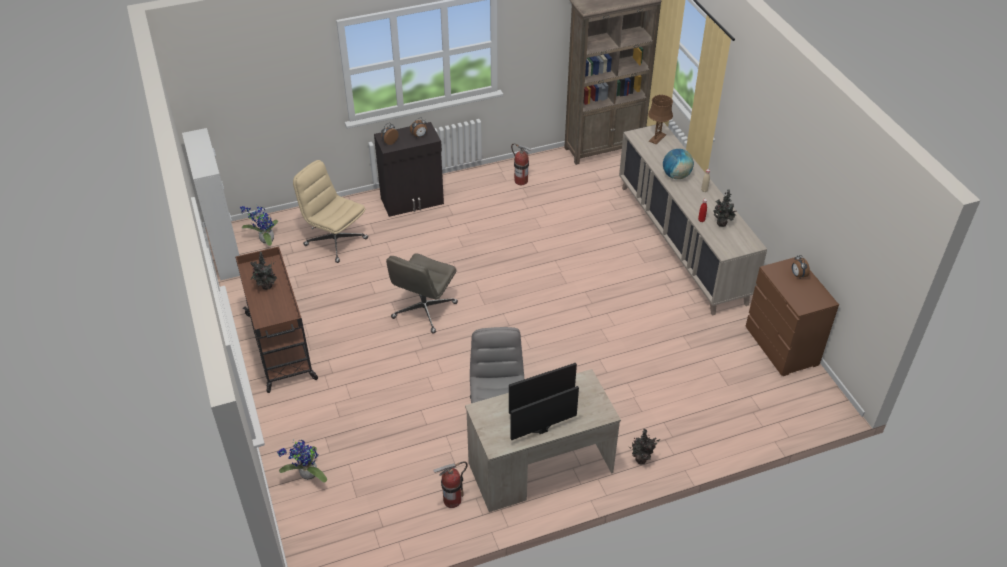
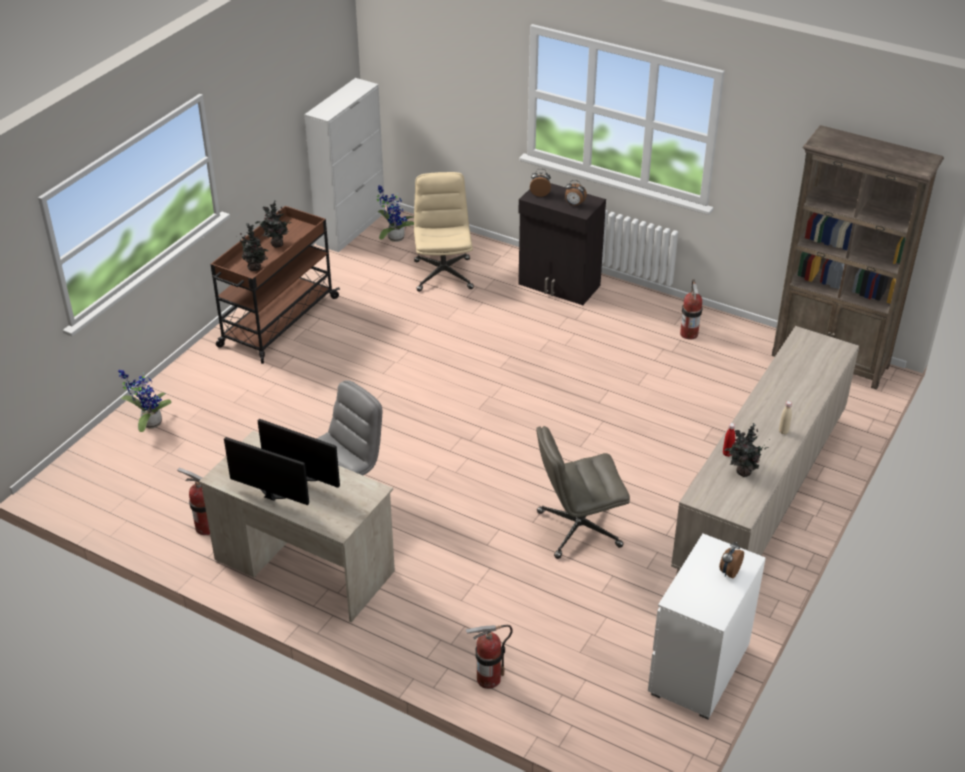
camera: 50 degrees right, 5 degrees down
(424, 311) = (421, 376): grey office chair -> grey office chair (578, 529)
(641, 459) = (393, 635): potted plant -> potted plant (256, 268)
(657, 138) = (822, 354): brown table lamp -> none
(676, 176) = (777, 399): globe -> none
(714, 436) = (488, 679): none -> fire extinguisher
(781, 346) = (698, 669): brown dresser -> white dresser

